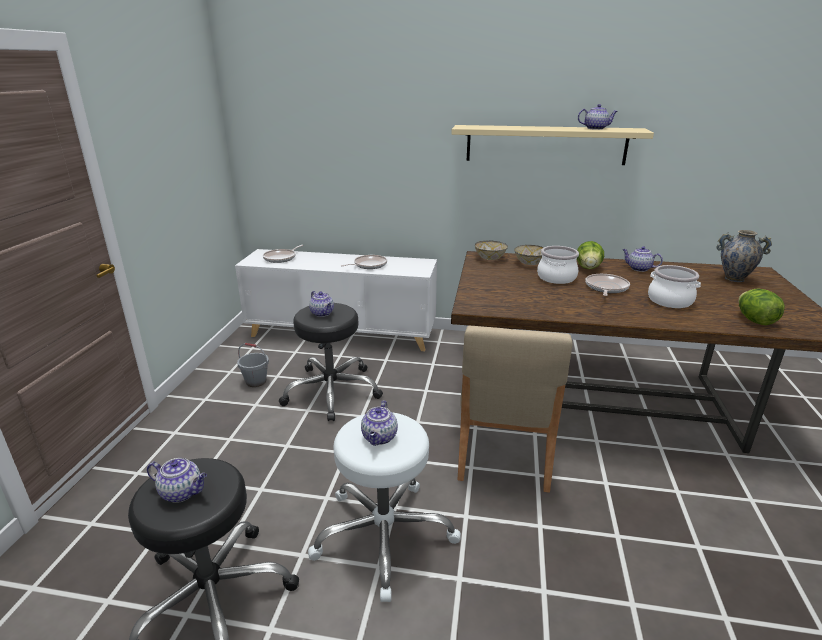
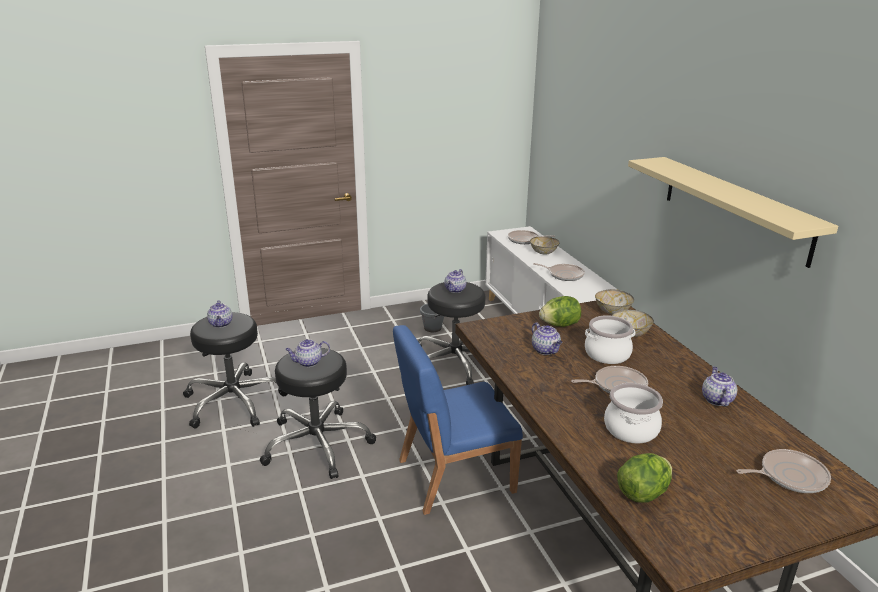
camera: 60 degrees right, 0 degrees up
(317, 259) = (544, 252): none -> bowl
(383, 535) = (317, 444): white stool -> black stool
(503, 454) = (454, 475): beige chair -> blue chair
(588, 268) = (667, 367): lettuce -> lettuce (559, 325)
(596, 128) = (764, 205): teapot -> teapot (546, 350)
(734, 279) = (789, 476): vase -> frying pan

